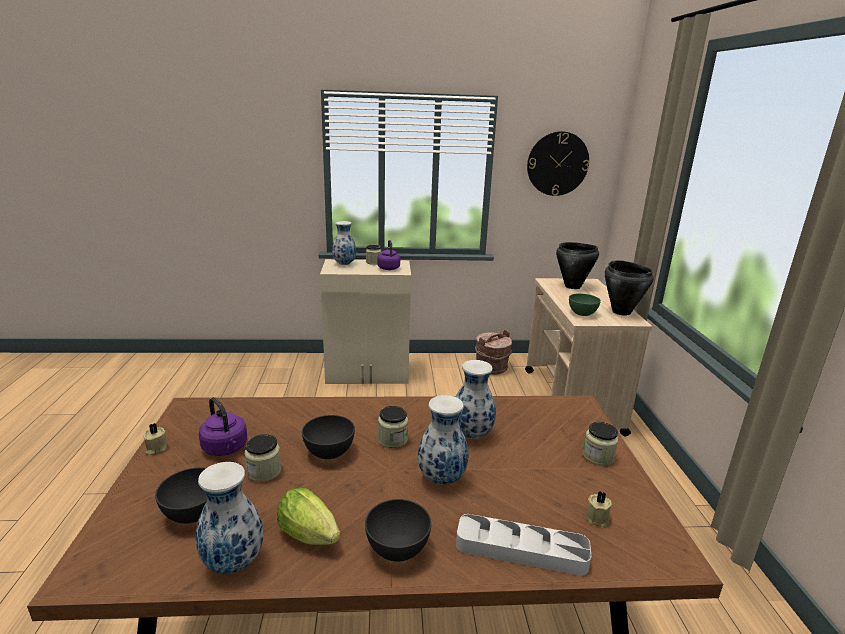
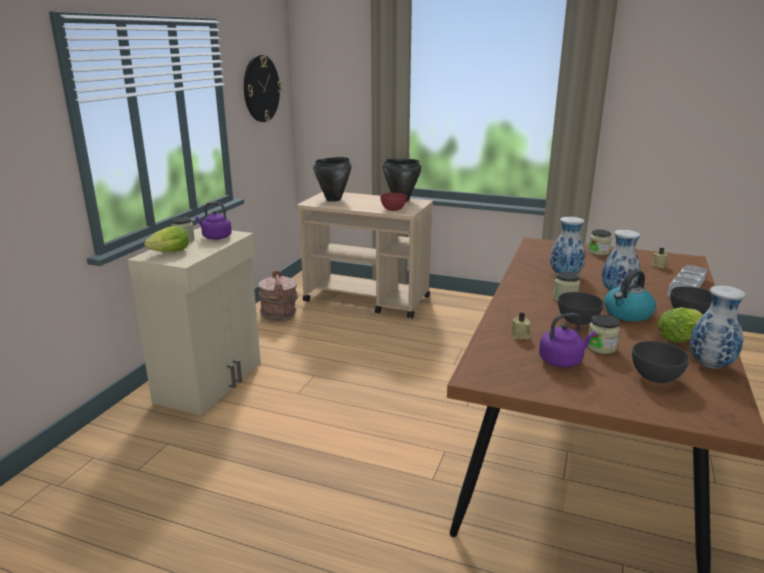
camera: 65 degrees left, 0 degrees up
(155, 448) = (554, 394): beige candle -> beige candle (520, 336)
(344, 264) = (168, 253): vase -> lettuce
(371, 489) = (627, 314): none -> kettle
(582, 313) = (393, 209): green bowl -> red bowl

